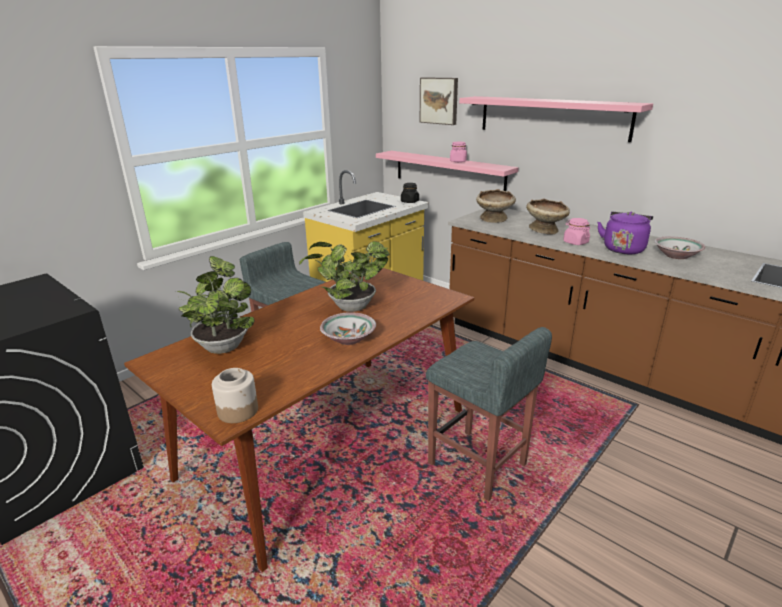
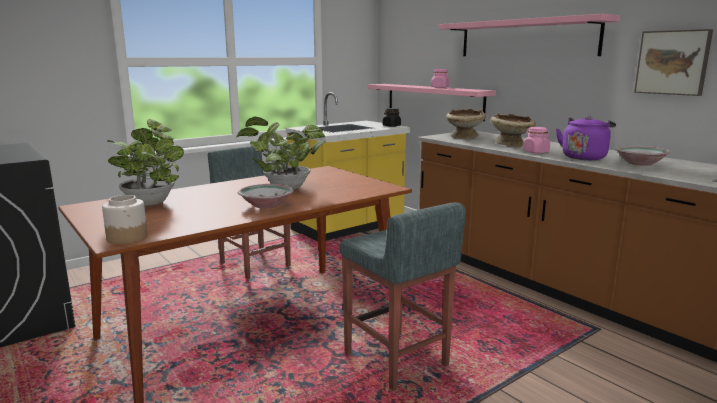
camera: 10 degrees right, 10 degrees down
(439, 100) = (426, 32): picture -> picture (673, 62)

